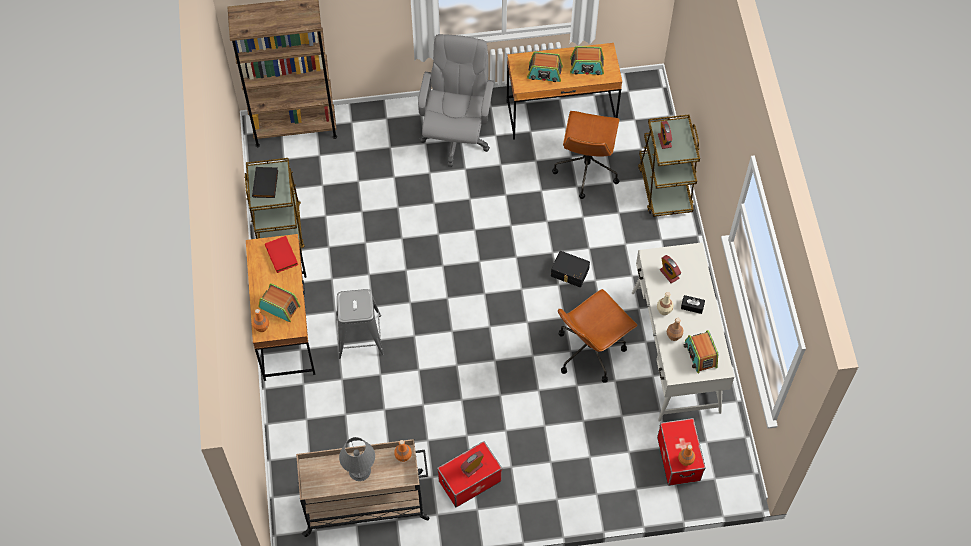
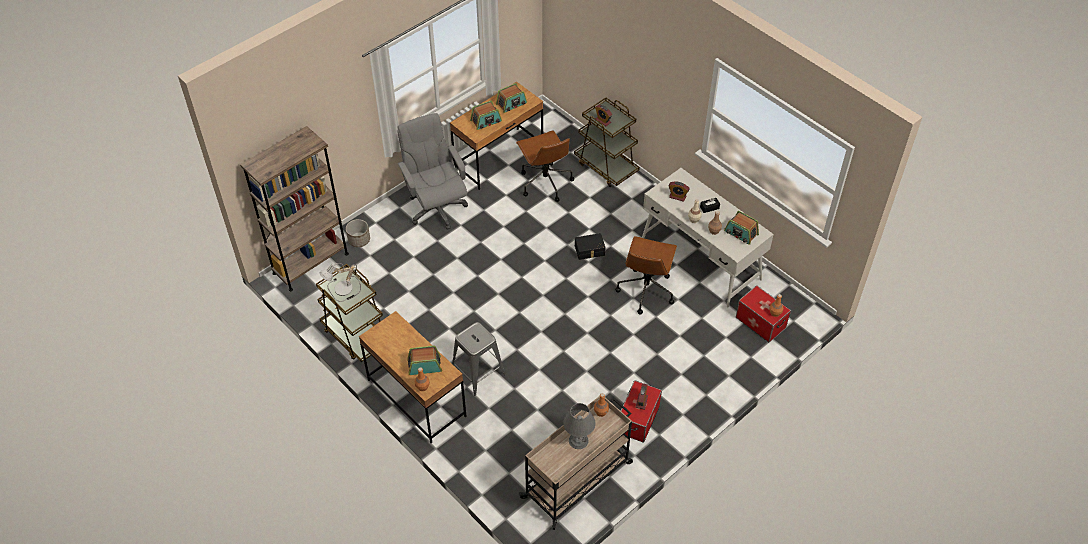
camera: 35 degrees left, 10 degrees down
(266, 184) = (343, 290): black book -> table lamp
(282, 255) = (396, 331): red book -> none
(357, 128) = (359, 240): none -> planter

